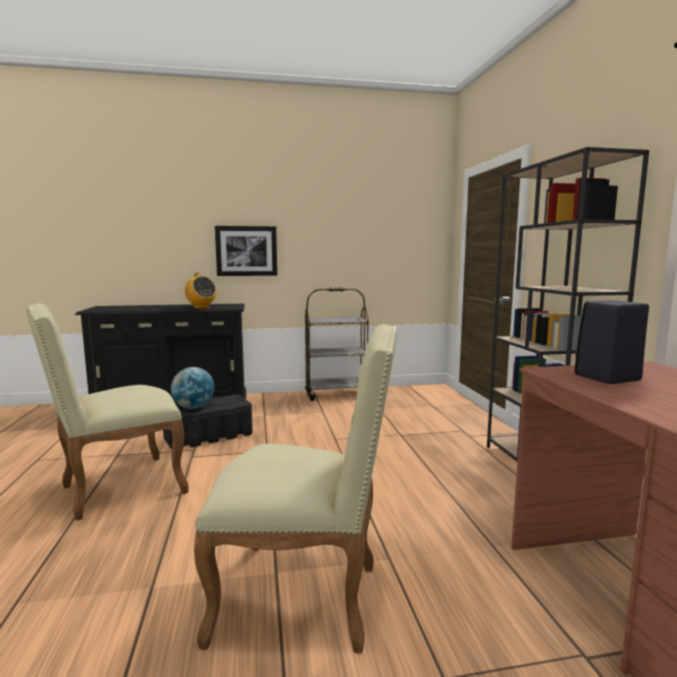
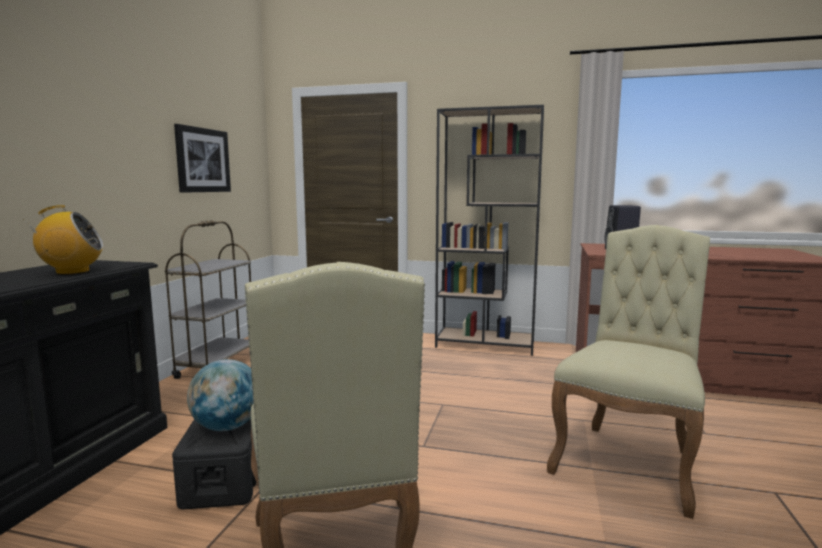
camera: 65 degrees left, 0 degrees up
(246, 251) = (69, 166): picture -> picture (202, 160)

